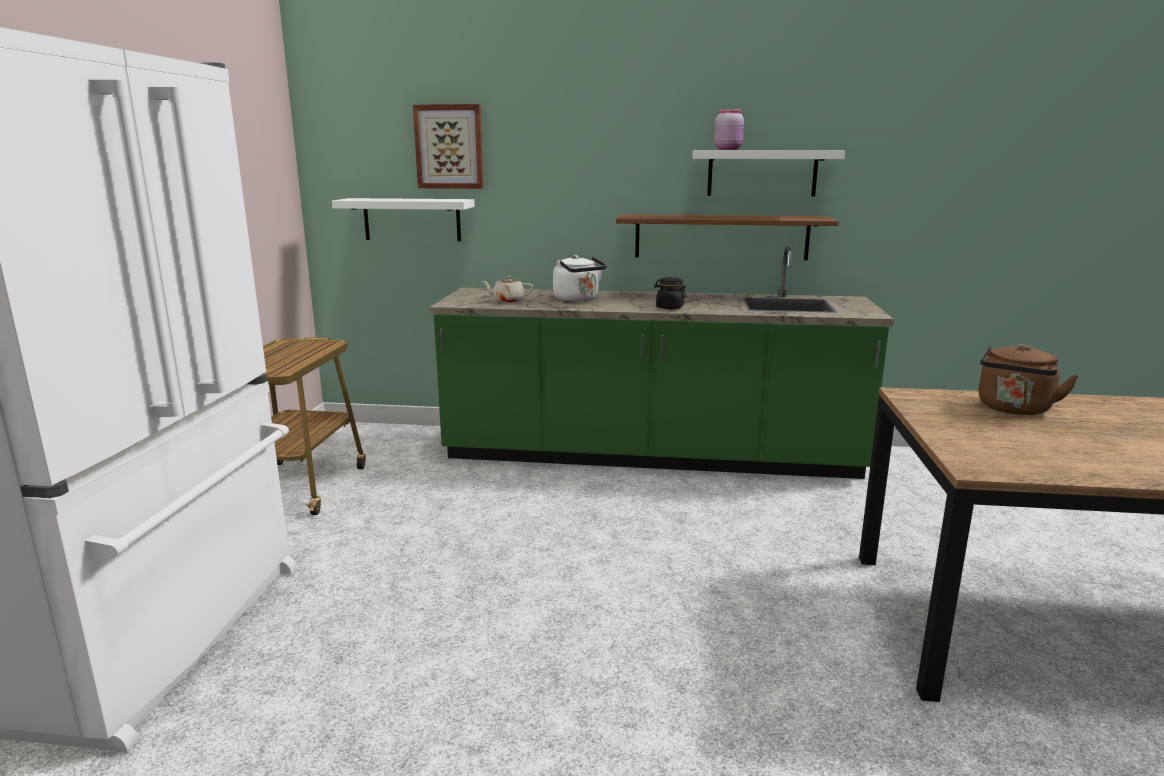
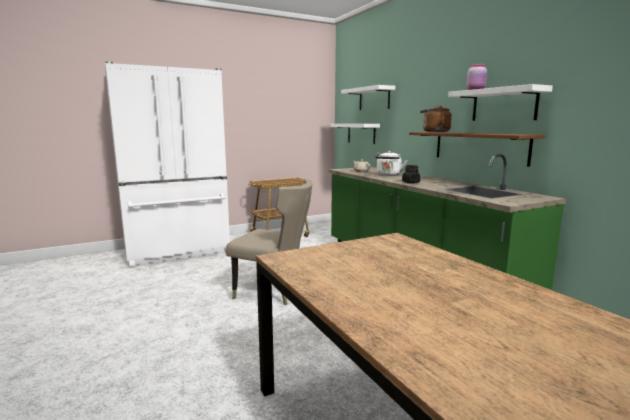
camera: 55 degrees right, 5 degrees down
(449, 147) = (374, 99): picture -> white shelf
(583, 583) = (274, 291): none -> beige chair
(1014, 409) = (415, 259): brown kettle -> brown kettle (434, 132)

